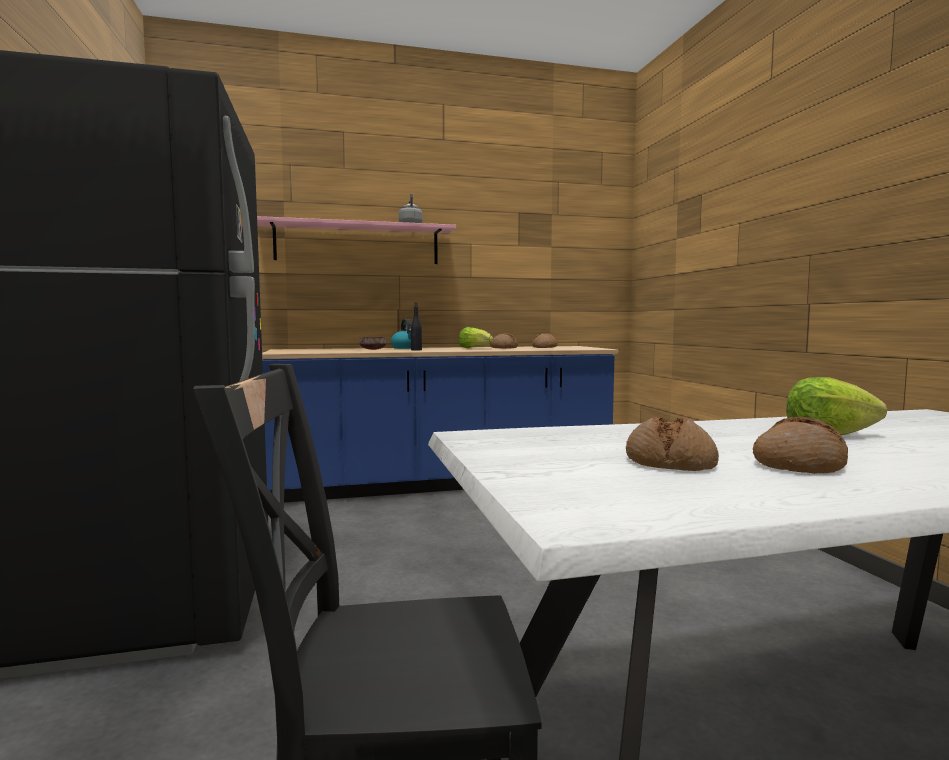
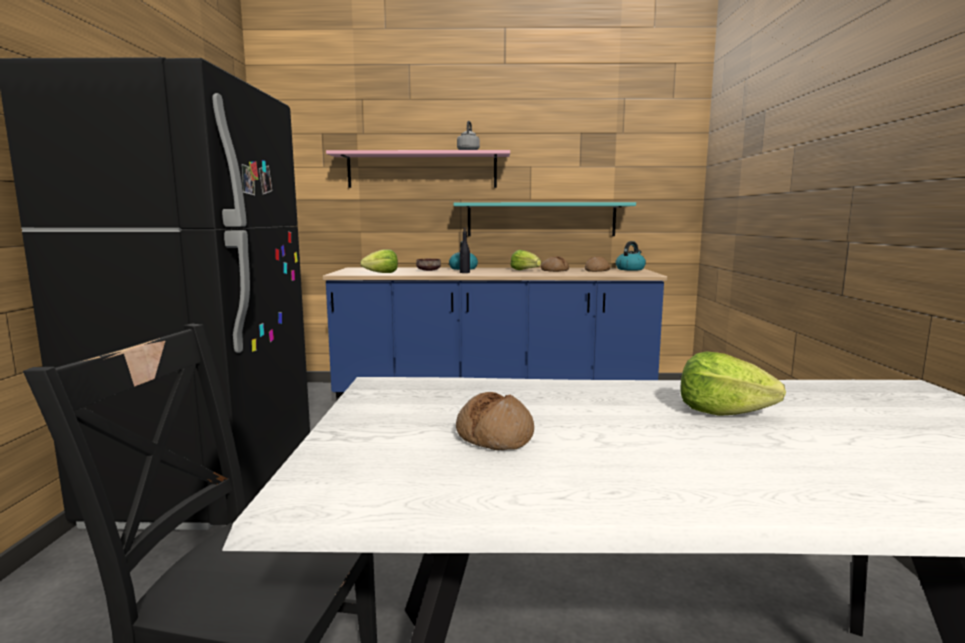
camera: 15 degrees right, 5 degrees up
(325, 351) = (382, 273): none -> lettuce
(482, 297) = (541, 219): none -> turquoise shelf
(572, 346) = (630, 269): none -> kettle
(798, 464) = (614, 452): bread -> none

